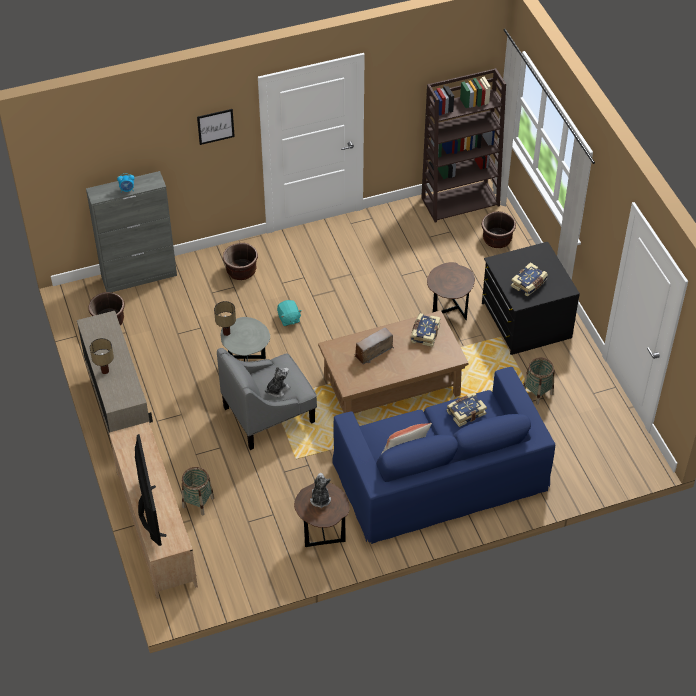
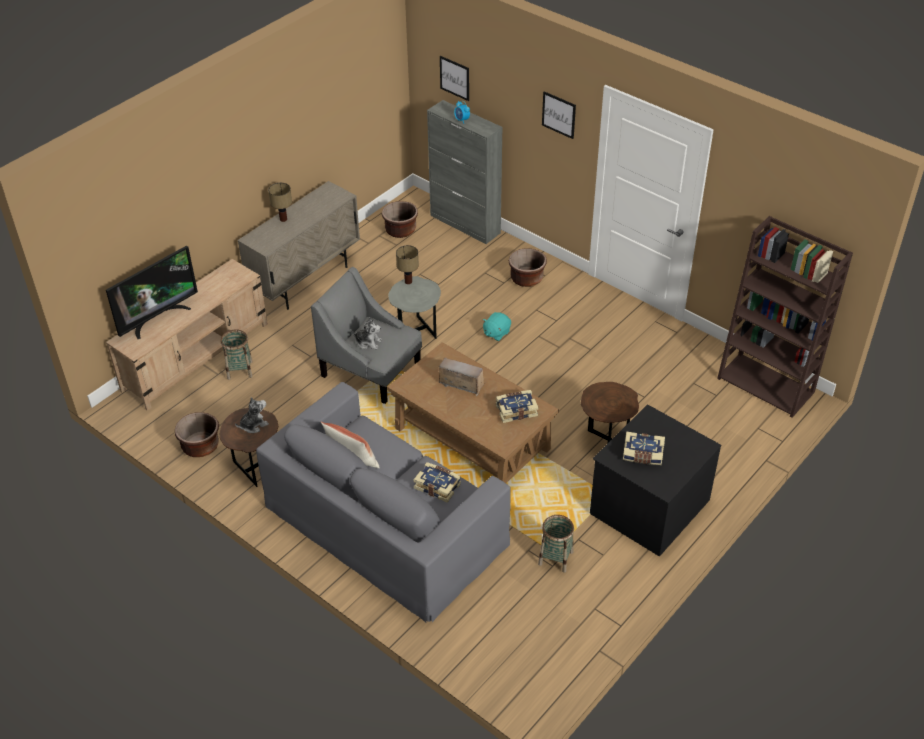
camera: 60 degrees right, 5 degrees down
(93, 162) = (454, 78): none -> picture
(440, 475) = (385, 523): blue sofa -> grey sofa
(497, 239) = (741, 436): brown planter -> brown planter (201, 446)

